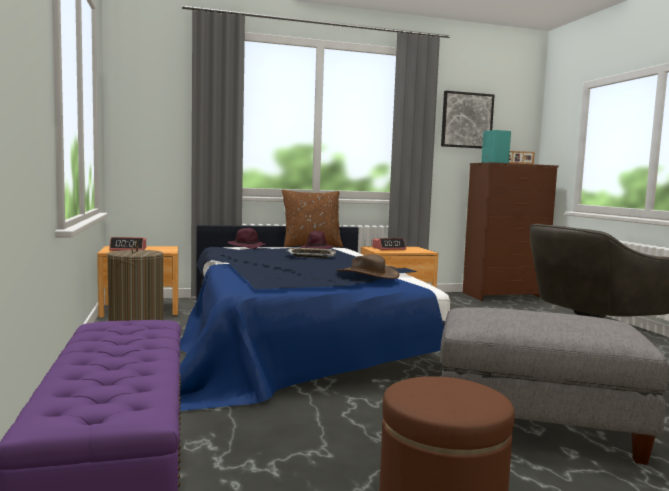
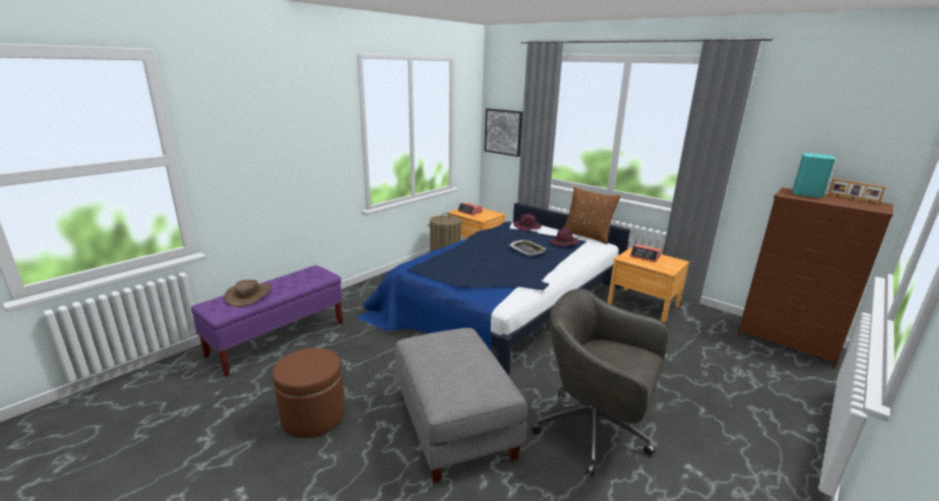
camera: 55 degrees right, 15 degrees up
(367, 274) = (489, 281): brown hat -> brown hat (249, 295)
(466, 120) = (792, 136): picture -> picture (503, 132)

